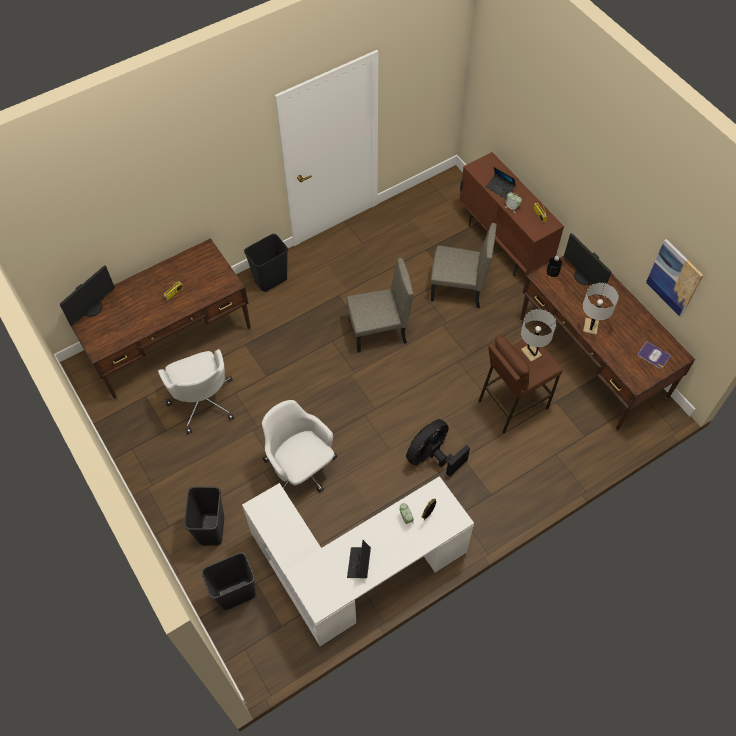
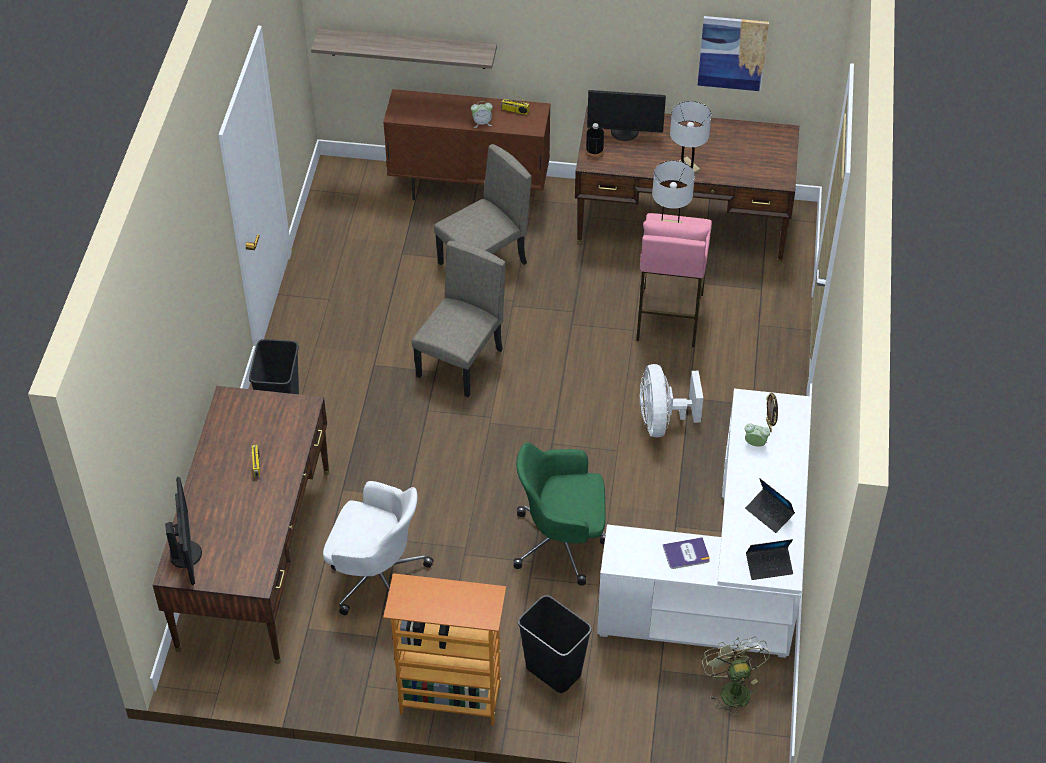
camera: 50 degrees left, 10 degrees down
(153, 493) = (450, 700): none -> bookcase
(236, 594) = (656, 697): black trash can -> none
(274, 631) = (731, 689): none -> green fan
(301, 469) = (562, 542): white office chair -> green office chair
(432, 457) = (662, 421): black fan -> white fan
(500, 188) = (447, 115): laptop -> laptop (769, 566)
(507, 132) = (407, 48): none -> shelf
(512, 404) = (668, 317): brown stool -> pink stool
(653, 355) = (765, 149): book -> book (686, 554)

